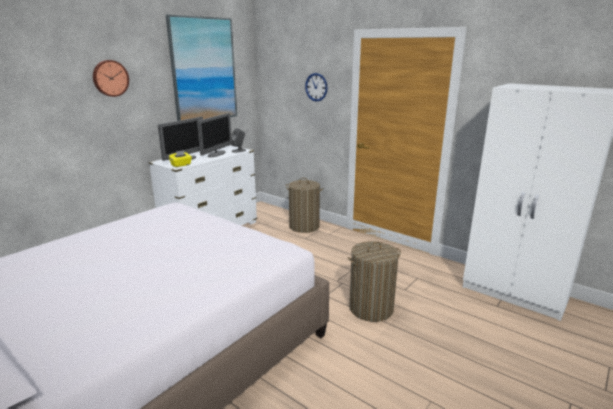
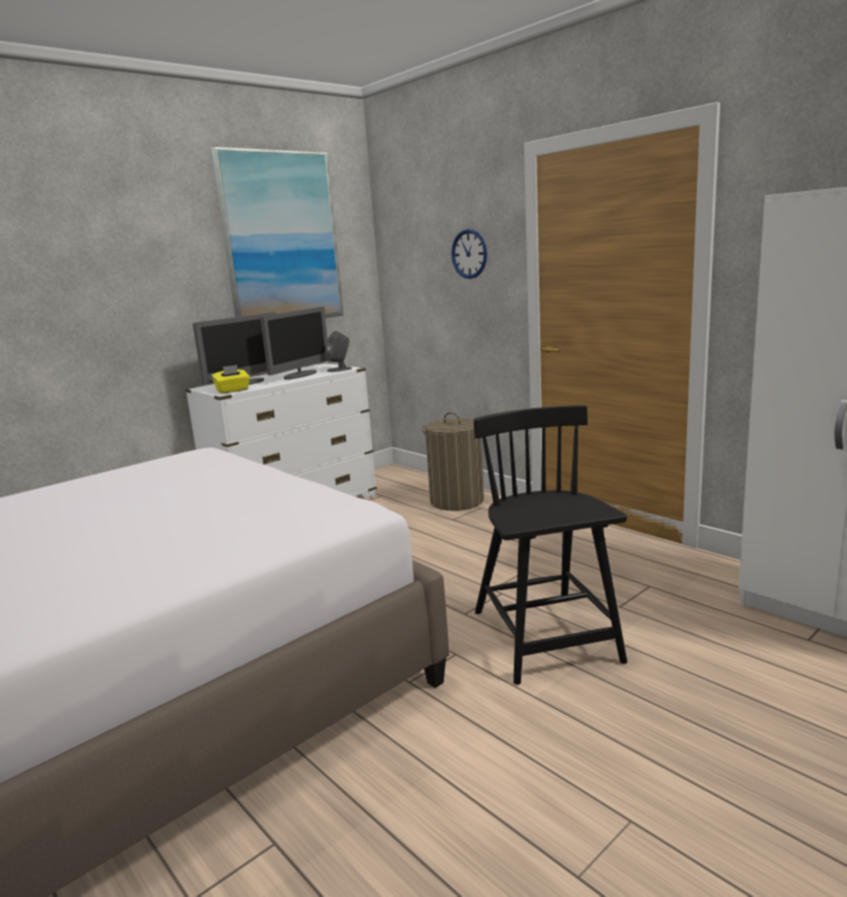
camera: 10 degrees right, 5 degrees down
(110, 78) = (117, 250): wall clock -> none
(371, 308) = (545, 638): laundry basket -> black chair

